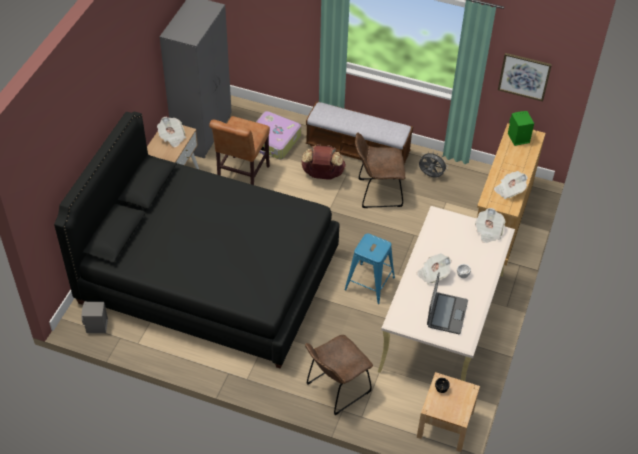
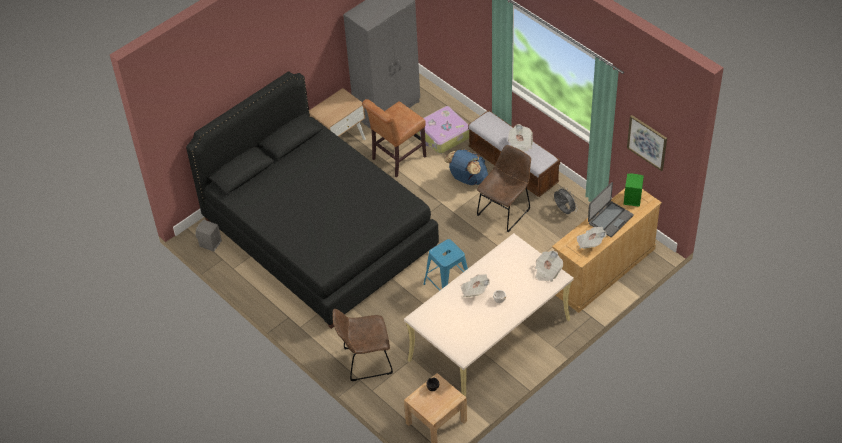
camera: 30 degrees right, 0 degrees up
(172, 137) = (339, 105): newspaper -> newspaper (520, 144)
(322, 175) = (467, 179): brown backpack -> blue backpack
(377, 193) = (505, 210): brown chair -> brown chair turned 105 degrees clockwise
(446, 313) = (463, 326): laptop -> laptop (610, 219)

